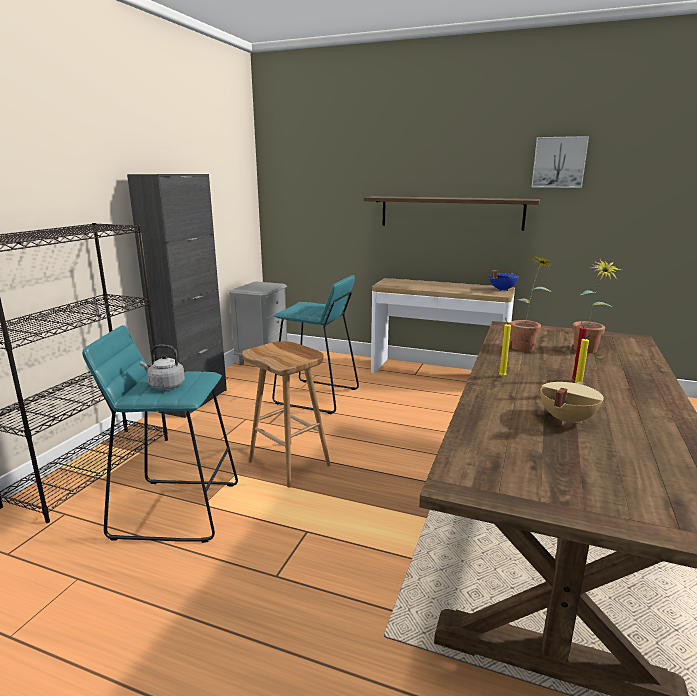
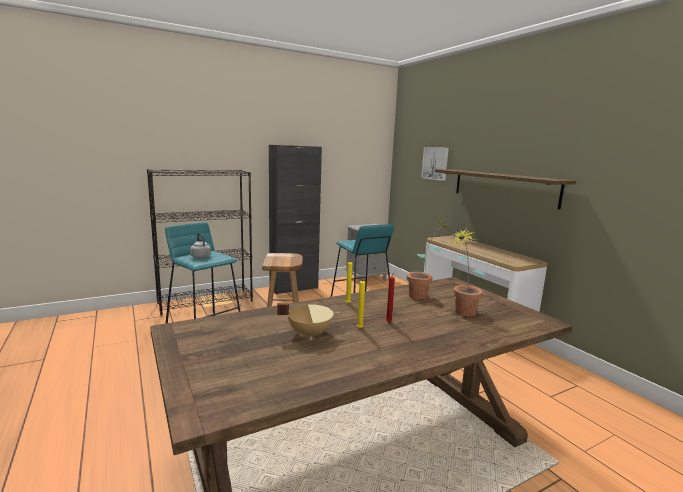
camera: 40 degrees right, 5 degrees down
(501, 289) = (527, 261): blue cooking pot -> none
(559, 162) = (596, 146): picture -> picture (435, 163)

